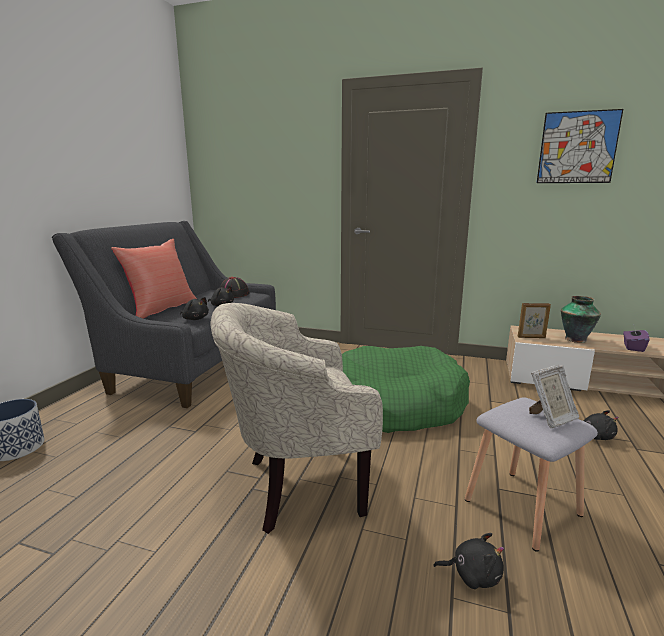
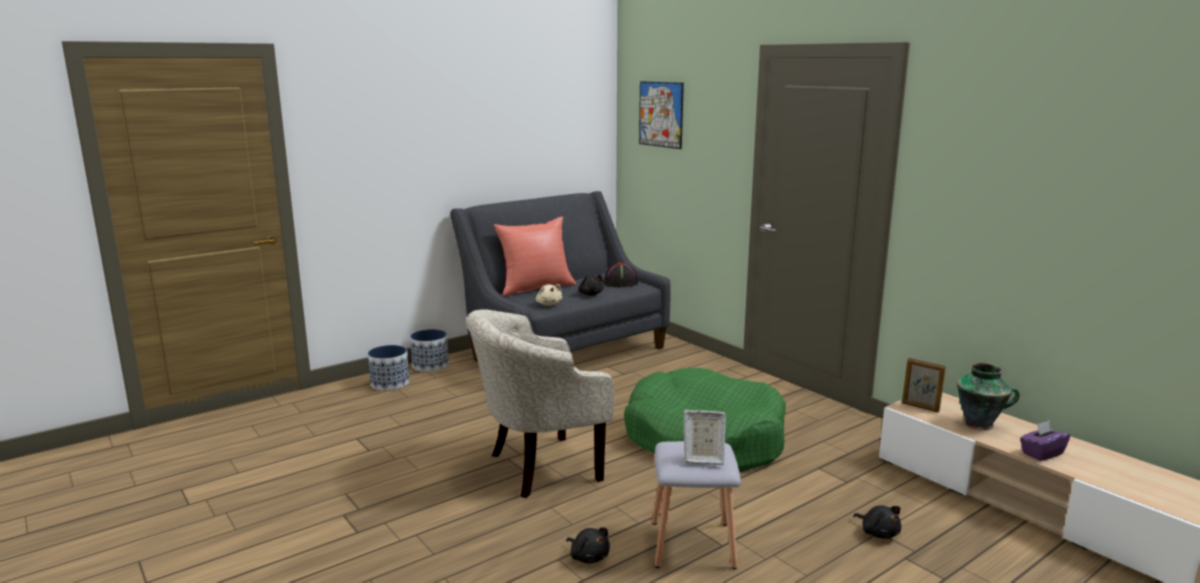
camera: 35 degrees right, 0 degrees up
(57, 412) = (430, 365): none -> planter
(195, 319) = (549, 304): black plush toy -> beige plush toy
(296, 486) = (538, 468): beige armchair -> beige armchair turned 45 degrees counterclockwise
(577, 147) = (1020, 157): picture -> picture (661, 114)

